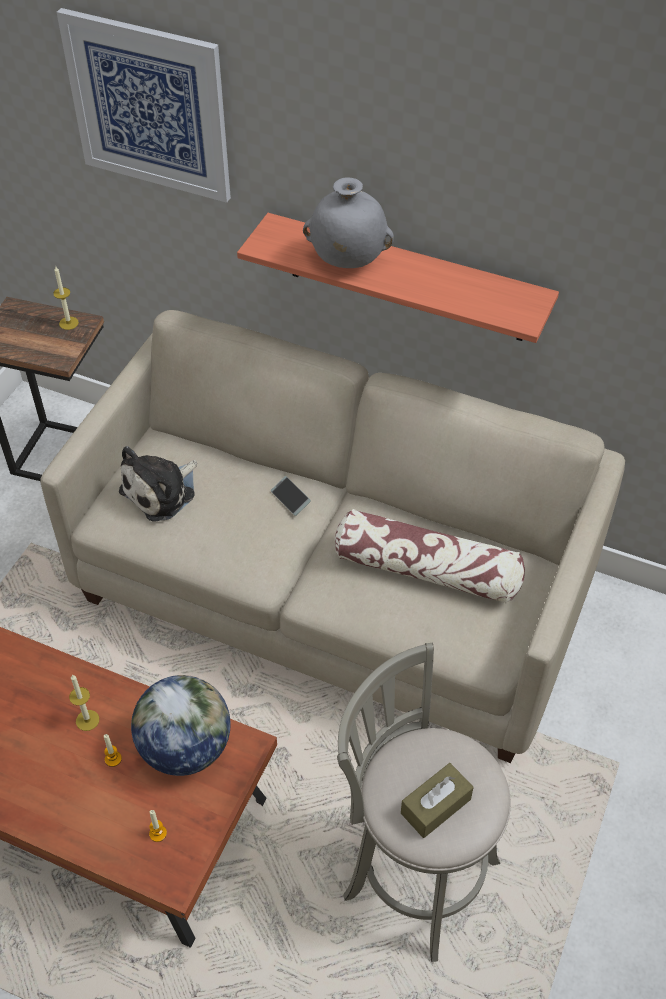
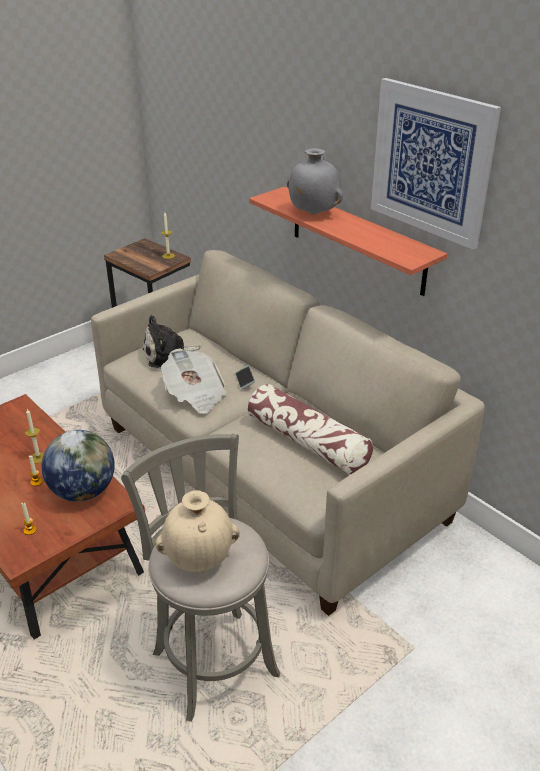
camera: 25 degrees right, 15 degrees down
(149, 106) = (230, 108): picture -> picture (431, 162)
(240, 546) = (195, 395): none -> newspaper
(435, 806) = (200, 561): brown tissue box -> beige vase

